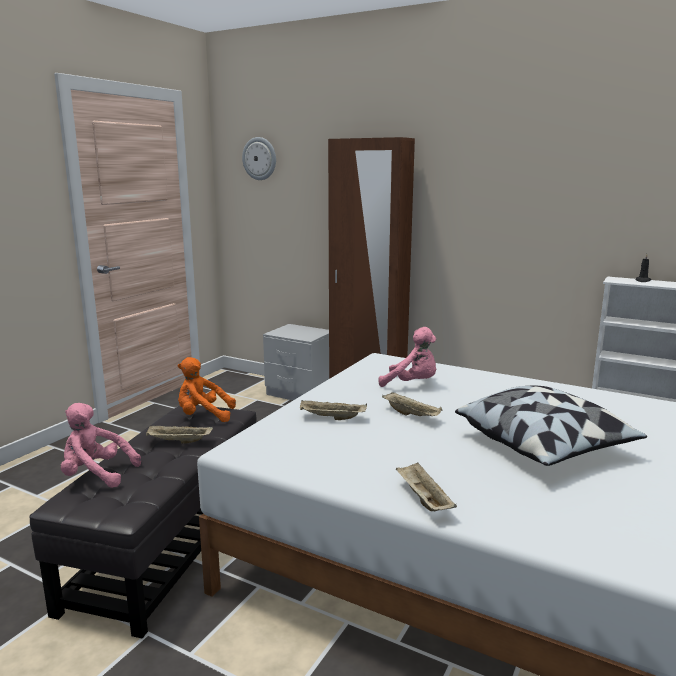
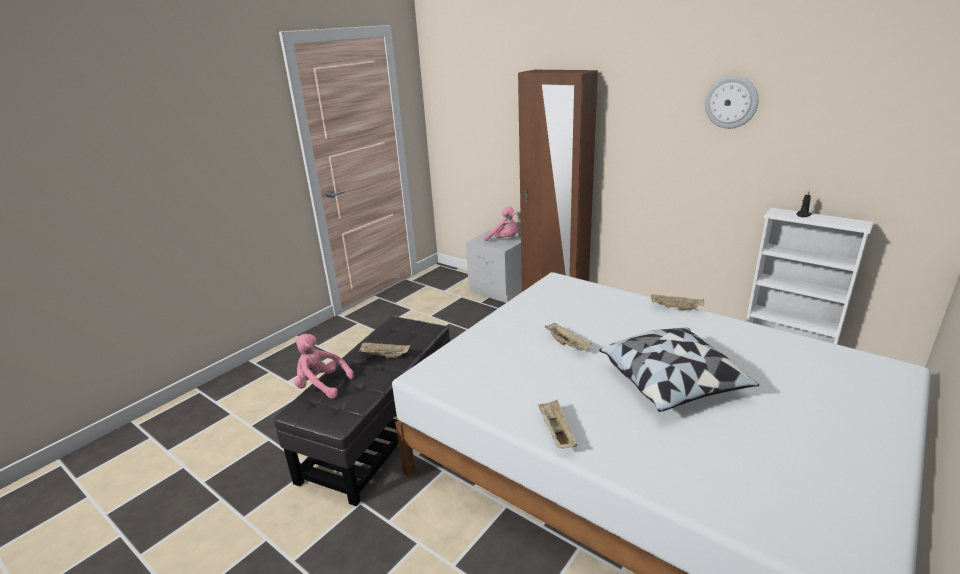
camera: 10 degrees right, 10 degrees up
(203, 416) = (406, 330): orange plush toy -> none
(259, 158) = (461, 84): wall clock -> wall clock (731, 102)
(331, 418) = (501, 345): beige tray -> beige tray (675, 308)
(412, 384) = (576, 310): pink plush toy -> pink plush toy (504, 239)

